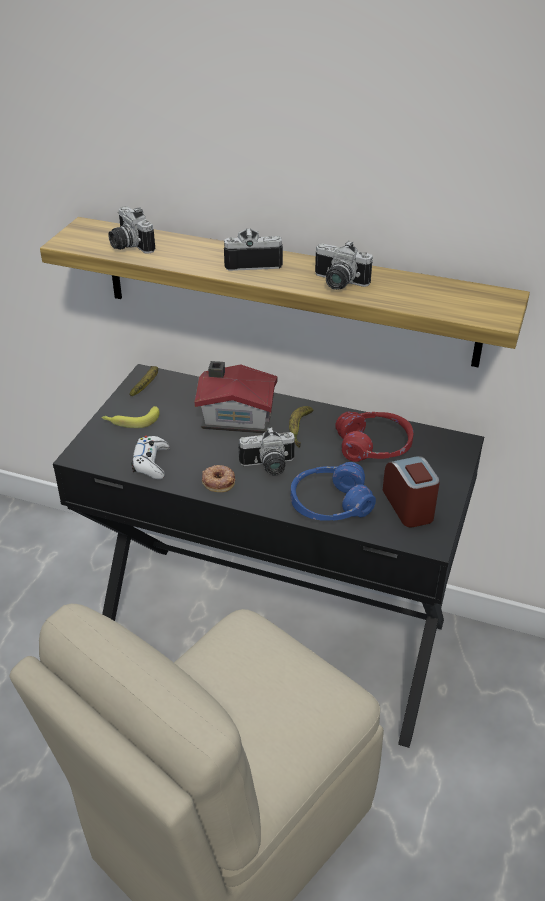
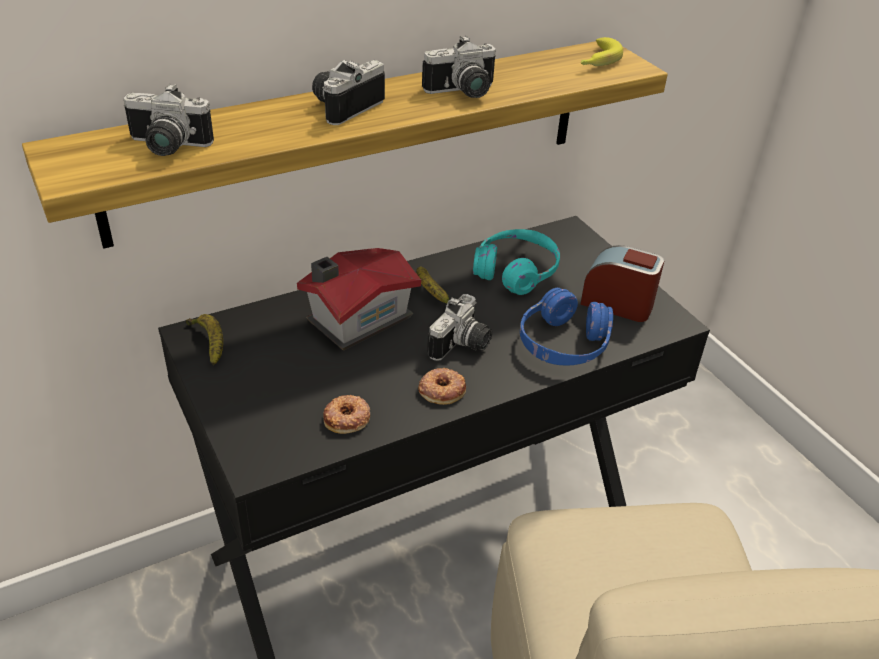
camera: 50 degrees left, 0 degrees up
(131, 421) = (253, 391): banana -> banana (596, 61)
(151, 463) = (347, 418): white game controller -> donut
(374, 446) = (515, 272): red headphones -> turquoise headphones

